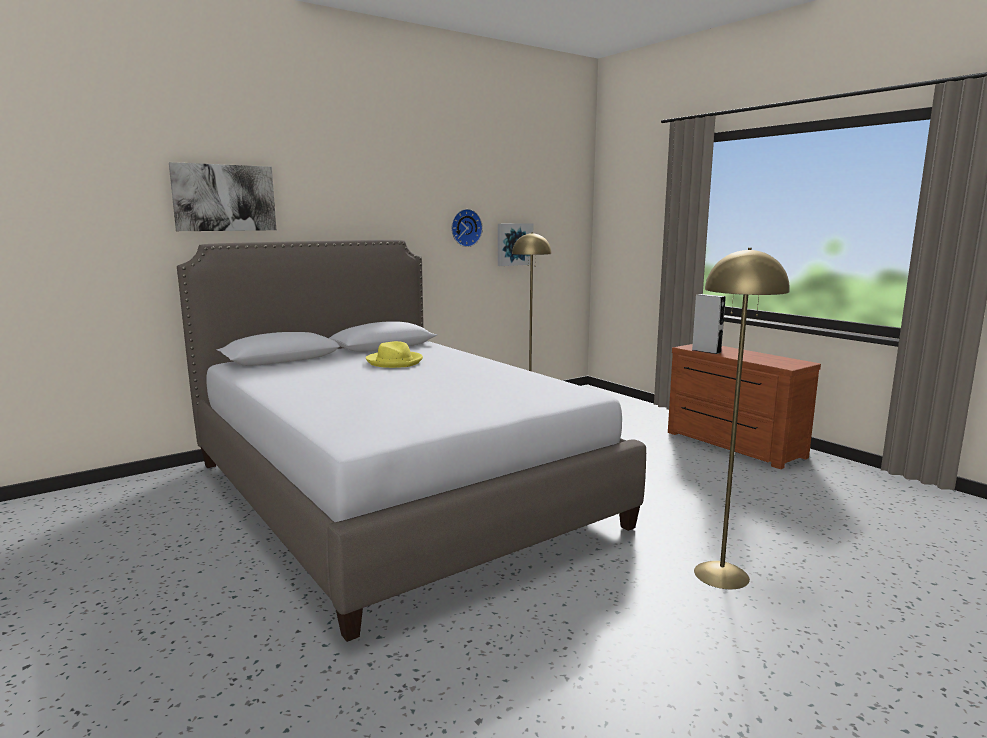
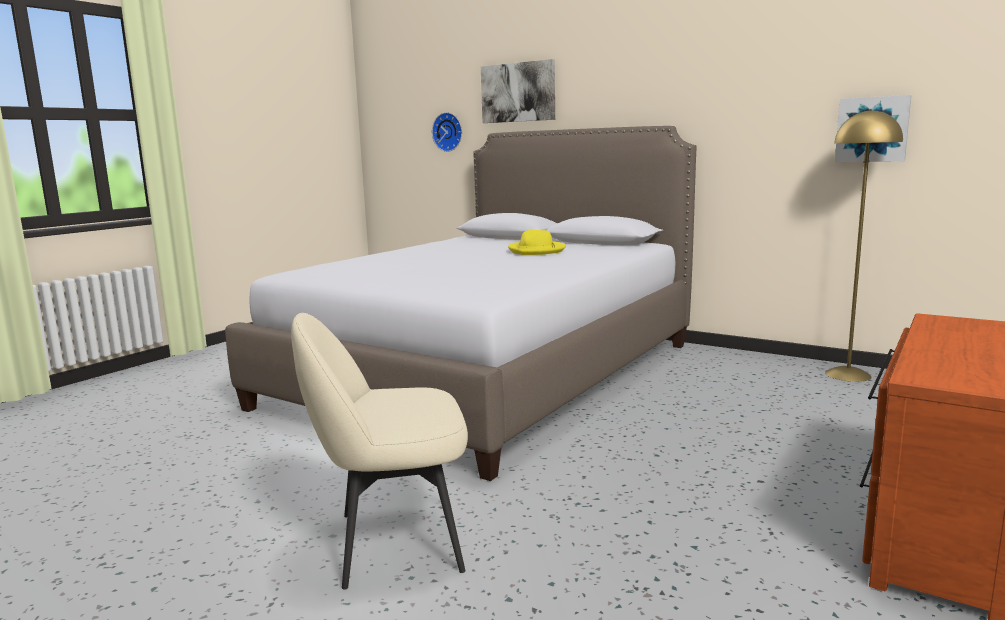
camera: 70 degrees right, 0 degrees up
(465, 227) = (781, 108): wall clock -> wall clock (448, 132)
(706, 351) = (933, 329): grey speaker -> none
(721, 575) = (394, 542): yellow floor lamp -> beige chair

